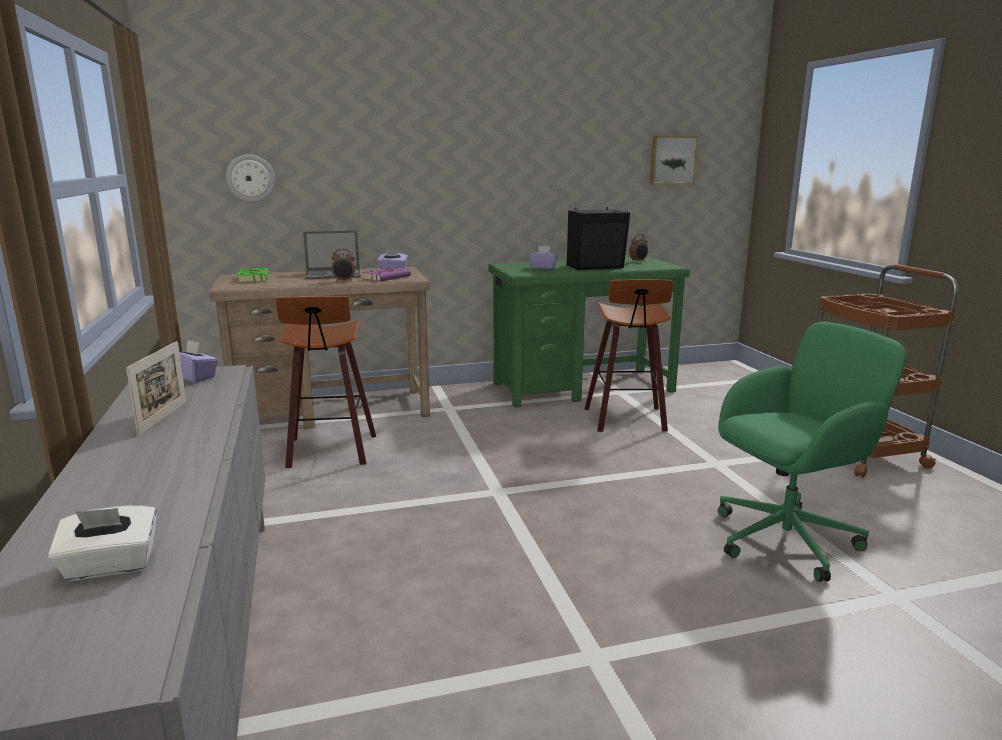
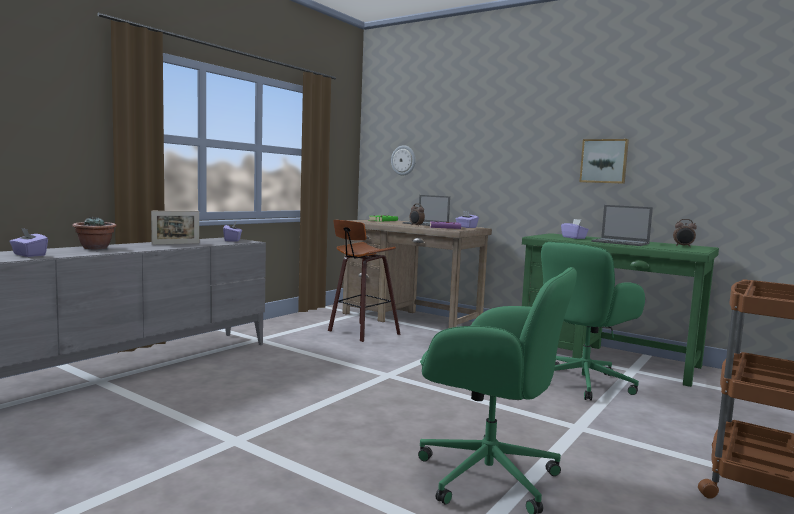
camera: 50 degrees right, 10 degrees down
(106, 487) = (95, 248): none -> potted plant
(110, 566) = (29, 255): white tissue box -> purple tissue box
(597, 267) = (621, 242): black speaker -> laptop
(627, 420) = (583, 383): stool -> green office chair
(672, 160) = (756, 149): picture -> picture (604, 161)

